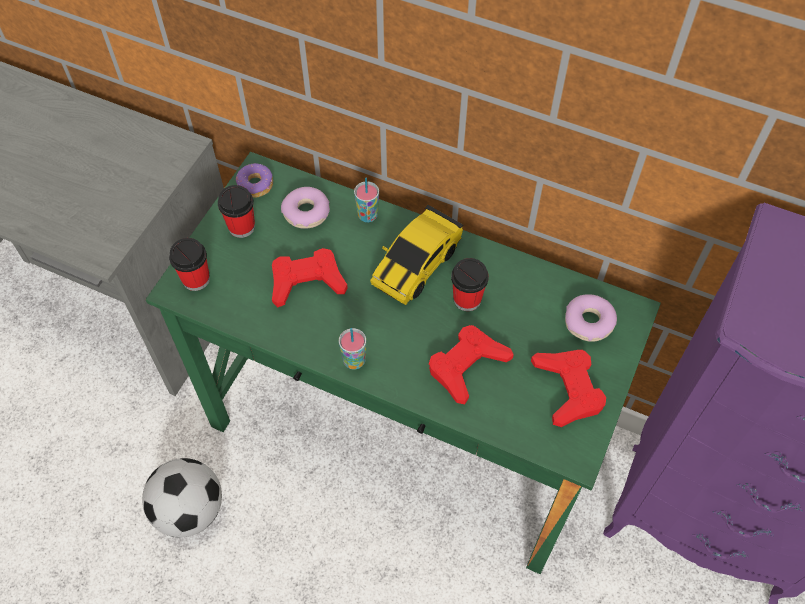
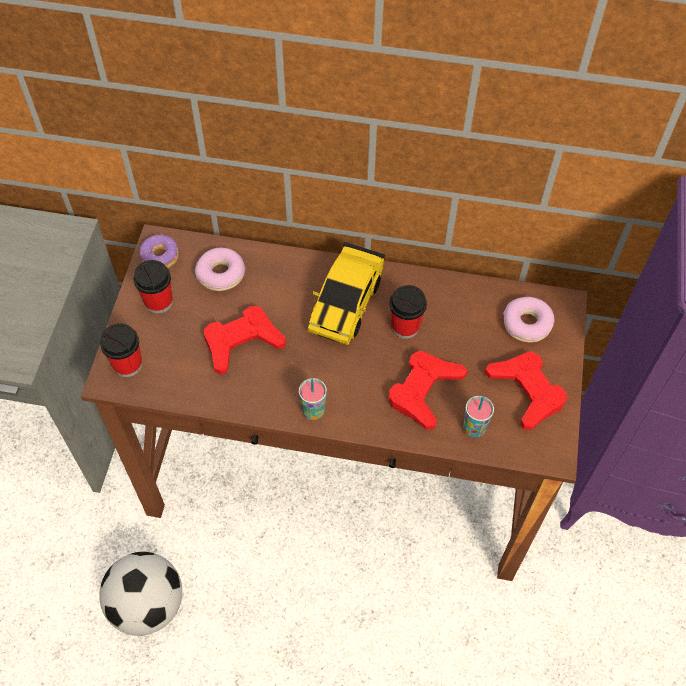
camera: 15 degrees left, 0 degrees up
(367, 216) = (283, 265): cup -> cup (474, 428)
(403, 428) = (342, 471): green desk -> brown desk

